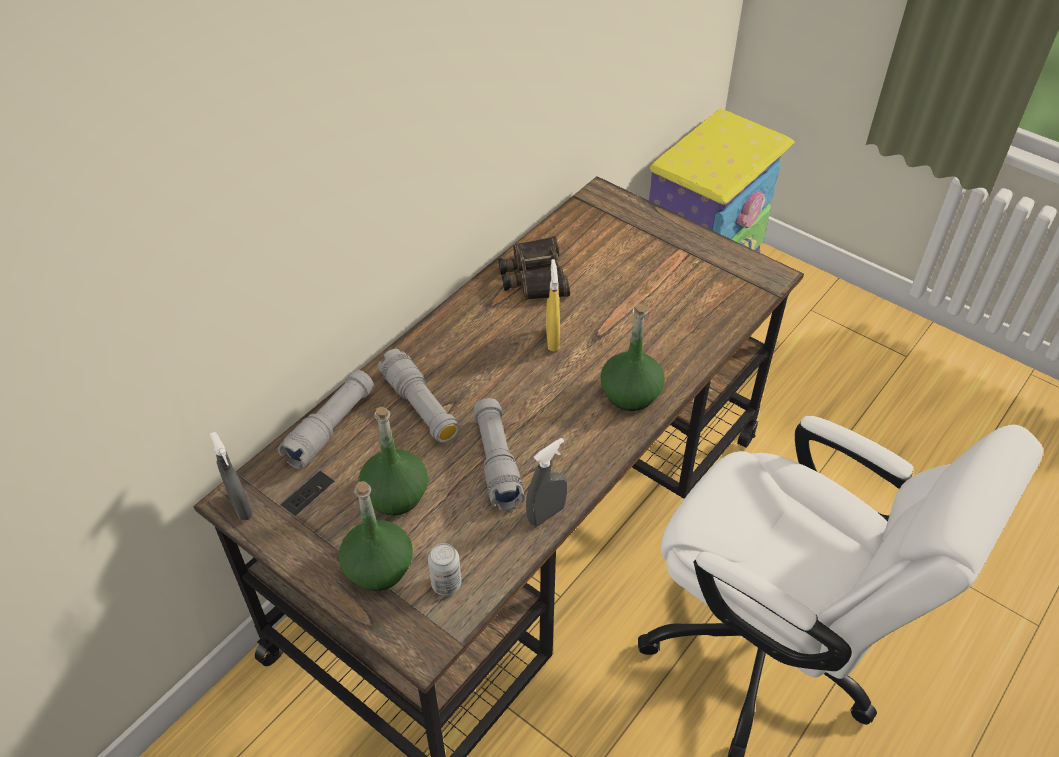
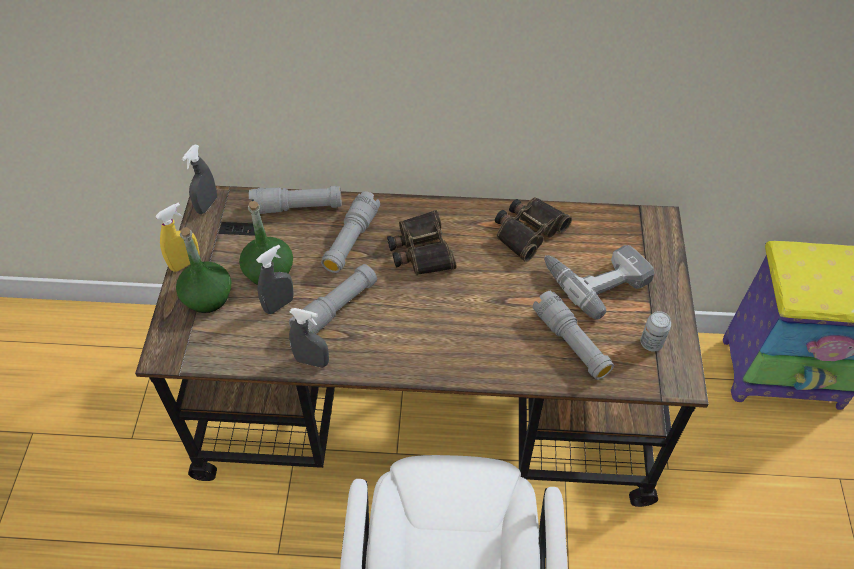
camera: 55 degrees right, 5 degrees up
(446, 584) = (218, 338): can -> can (651, 343)
(449, 507) = (279, 305): none -> grey spray bottle
(484, 360) = (420, 250): none -> binoculars
(552, 339) = (474, 276): yellow spray bottle -> yellow spray bottle (185, 263)
(626, 264) = (595, 278): none -> power drill
(631, 393) = (462, 352): green bottle -> none
(681, 317) = (571, 342): none -> grey flashlight

